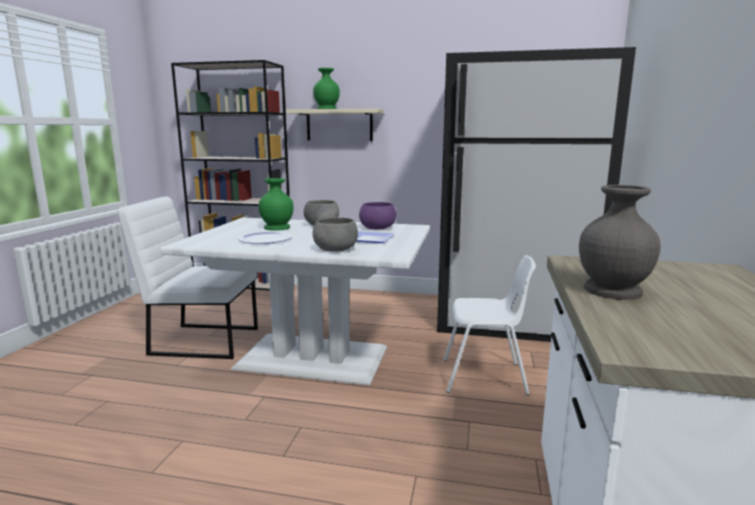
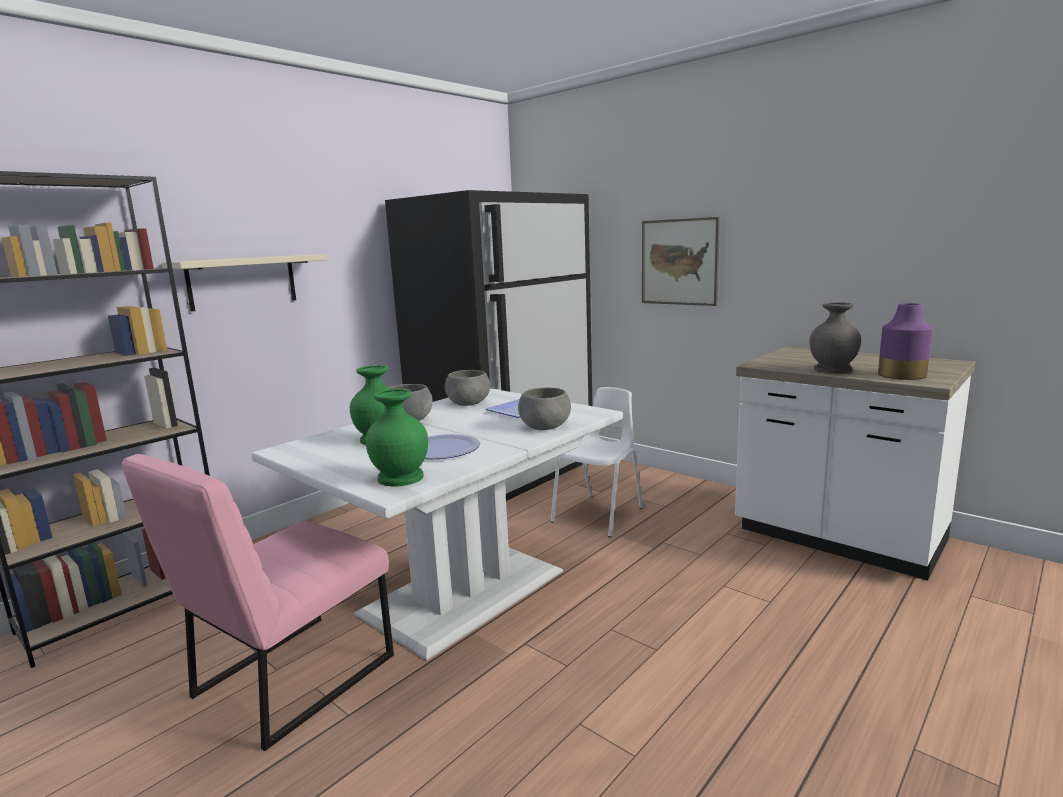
camera: 60 degrees left, 0 degrees up
(202, 340) = (289, 678): white chair -> pink chair
(327, 109) = (236, 258): green vase -> green vase (400, 477)
(377, 228) = (468, 403): purple bowl -> grey bowl
(657, 328) = (902, 374): none -> purple vase
(687, 128) = (679, 262): none -> picture

